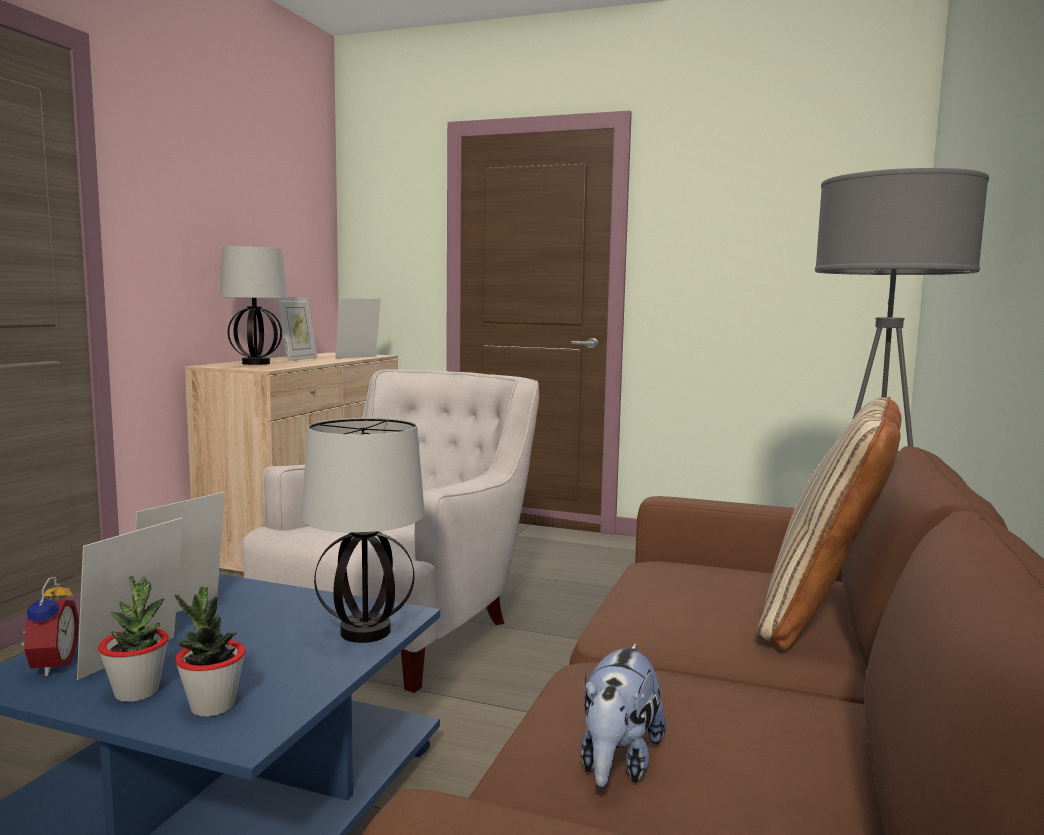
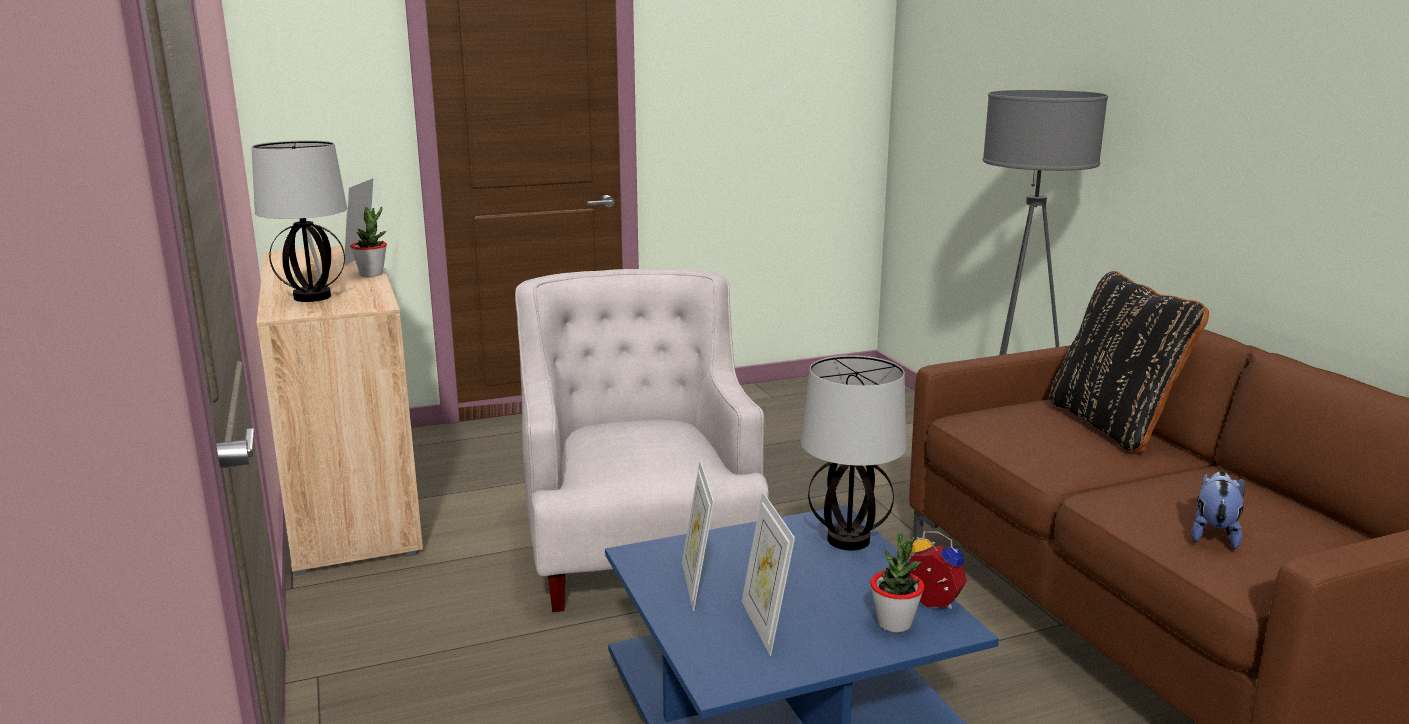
camera: 40 degrees left, 10 degrees up
(49, 666) = (723, 659): alarm clock -> alarm clock (930, 604)
(137, 692) = (830, 641): potted plant -> potted plant (371, 274)
(617, 763) = (1214, 535): plush toy -> plush toy turned 135 degrees counterclockwise
(825, 616) = (1113, 425): beige pillow -> black pillow

